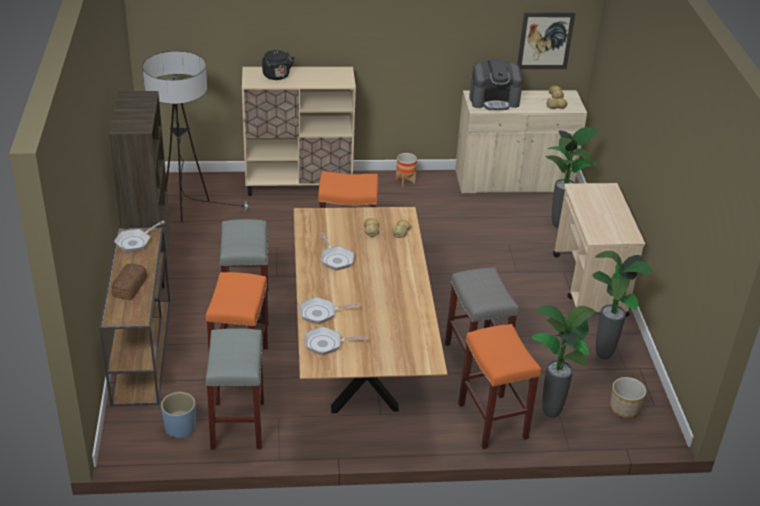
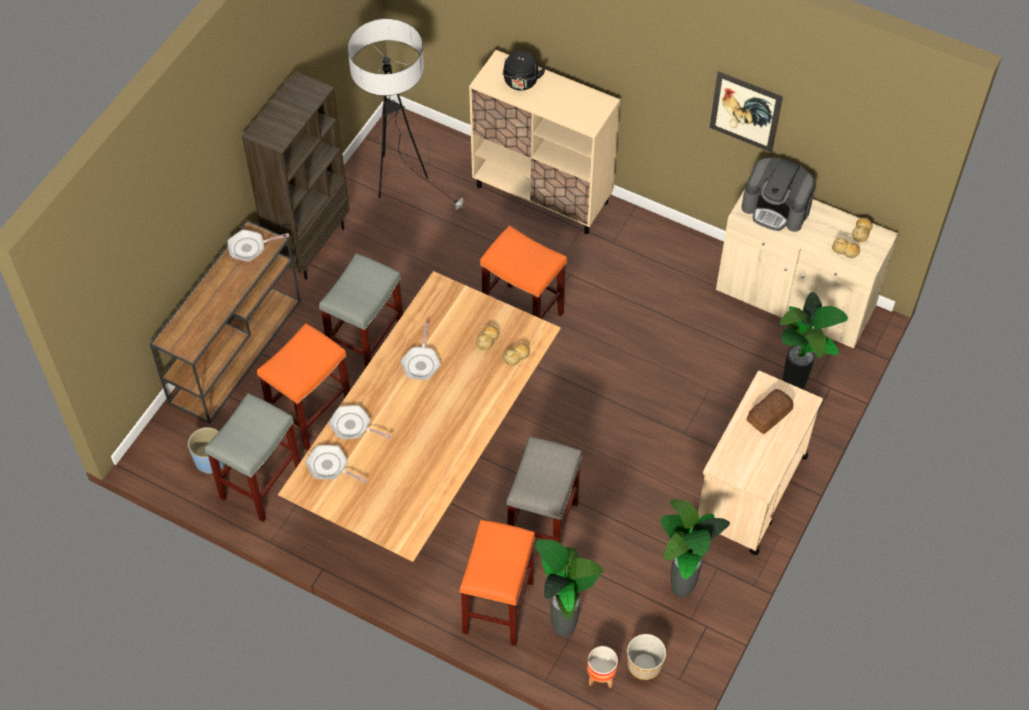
camera: 35 degrees right, 20 degrees up
(129, 287) = (206, 305): bread -> bread (768, 415)
(405, 181) = (667, 241): planter -> planter (601, 676)
(545, 40) = (861, 165): picture -> picture (745, 111)

